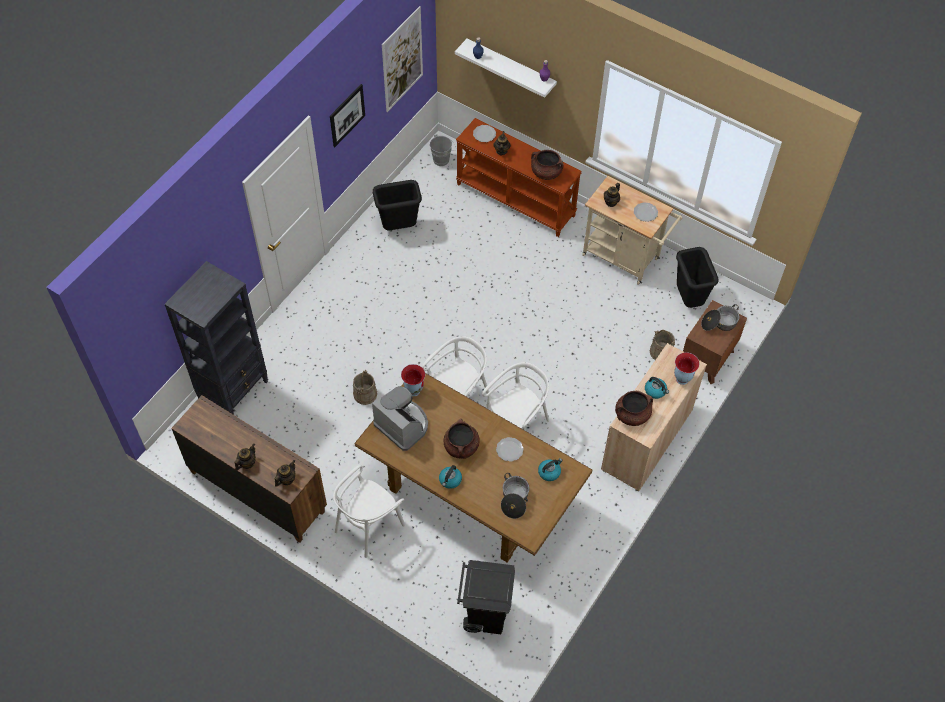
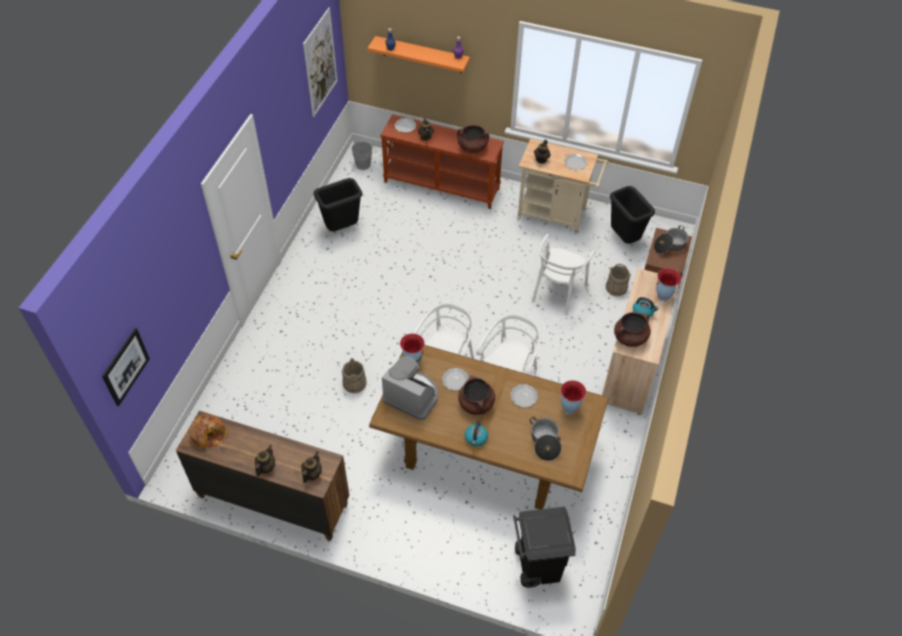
camera: 15 degrees left, 5 degrees down
(204, 419) = (209, 434): none -> bread
(234, 390) = (223, 407): black bookcase -> none
(347, 115) = (282, 117): picture -> picture (125, 366)
(368, 526) = (395, 507): white chair -> white chair (557, 292)
(448, 418) = (455, 380): none -> plate
(510, 67) = (422, 55): white shelf -> orange shelf
(549, 472) = (569, 408): kettle -> vase

